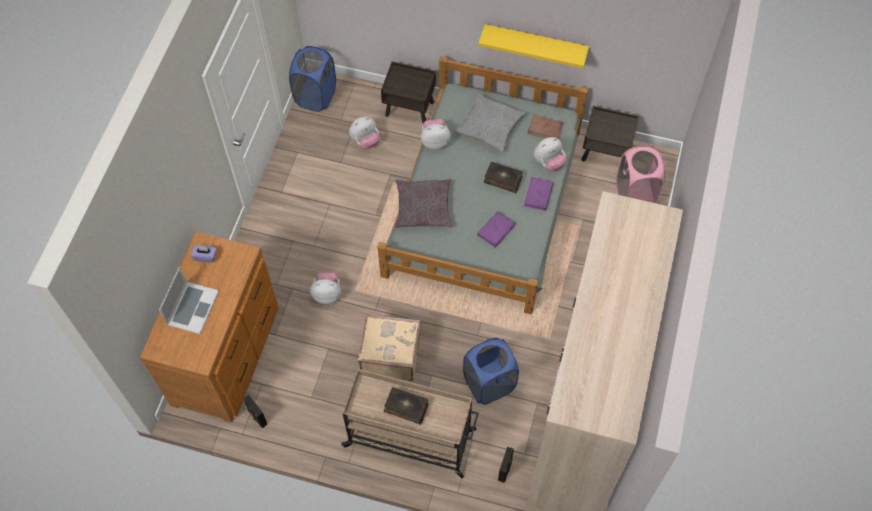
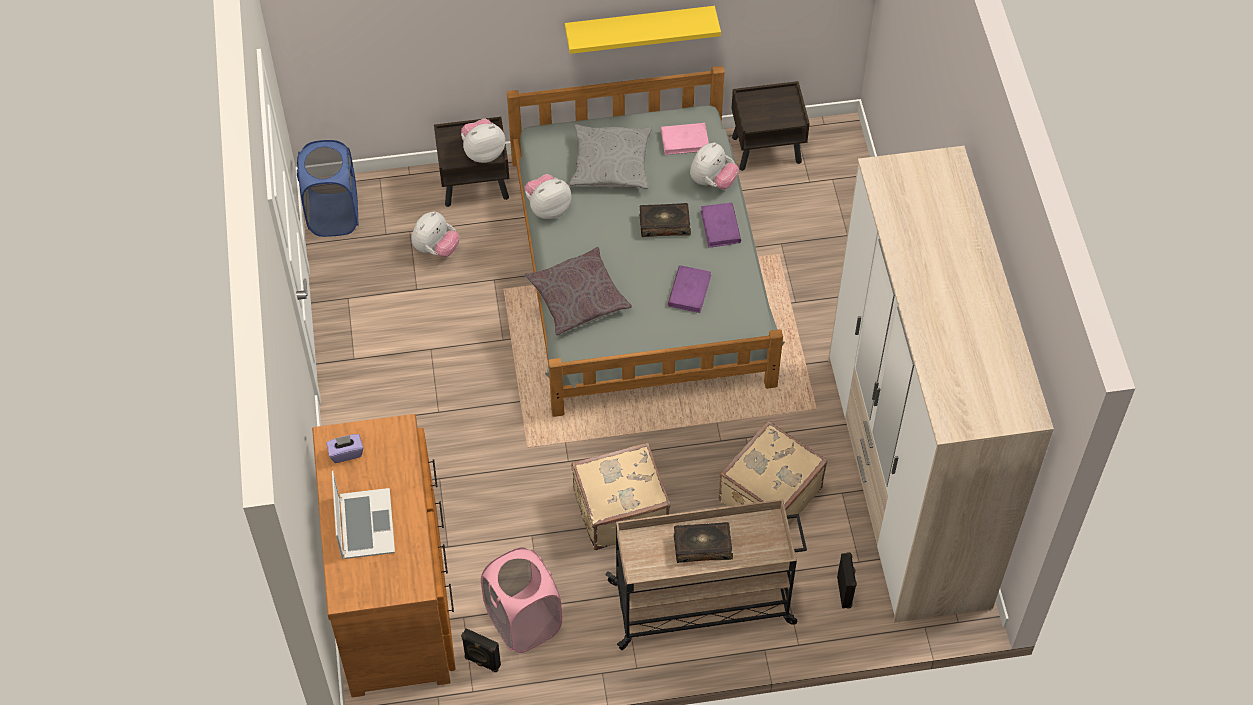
camera: 25 degrees left, 5 degrees down
(327, 294) = (492, 466): plush toy -> plush toy (483, 152)
(489, 384) = (768, 494): blue laundry basket -> beige suitcase
(545, 129) = (685, 140): brown book -> pink book
(635, 194) = (830, 188): pink laundry basket -> pink laundry basket (523, 622)

